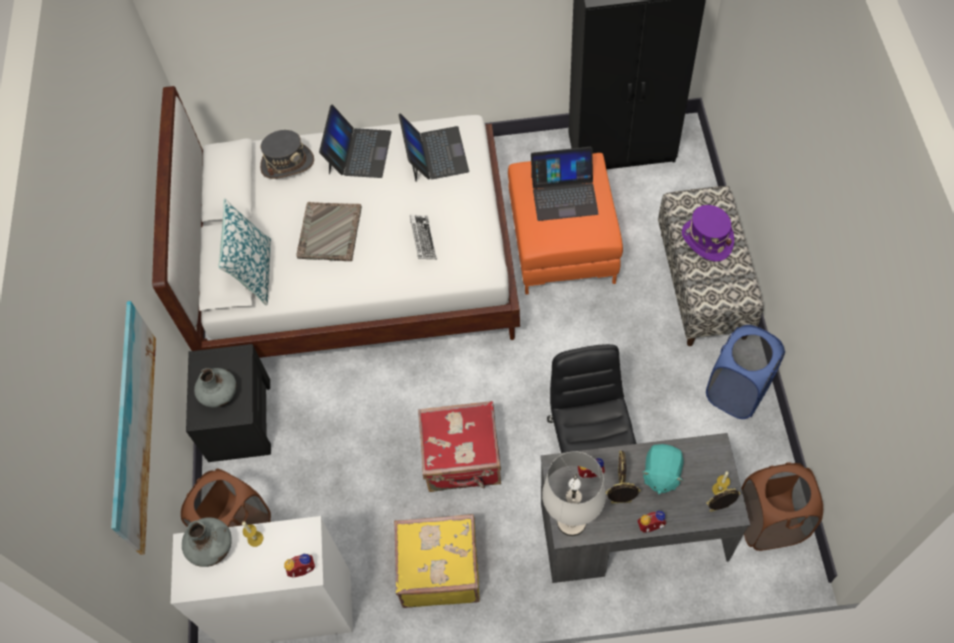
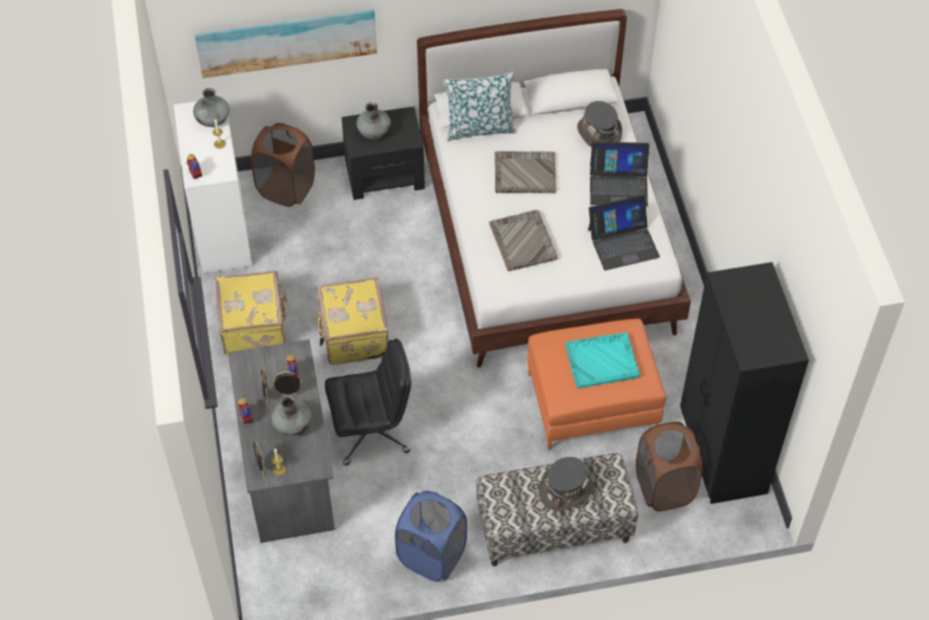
camera: 80 degrees right, 5 degrees down
(423, 239) = (522, 241): keyboard -> grey tray
(462, 459) = (353, 335): red suitcase -> yellow suitcase
(564, 194) = (602, 361): laptop -> turquoise tray
(571, 521) = (251, 362): white table lamp -> none
(661, 474) = (293, 426): turquoise plush toy -> grey vase
(706, 240) = (565, 489): purple hat -> grey hat
(769, 523) = (297, 577): brown laundry basket -> brown laundry basket (664, 487)

